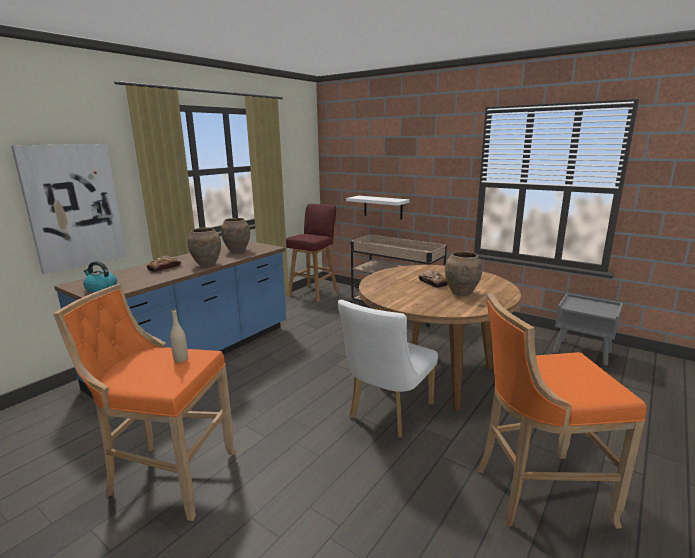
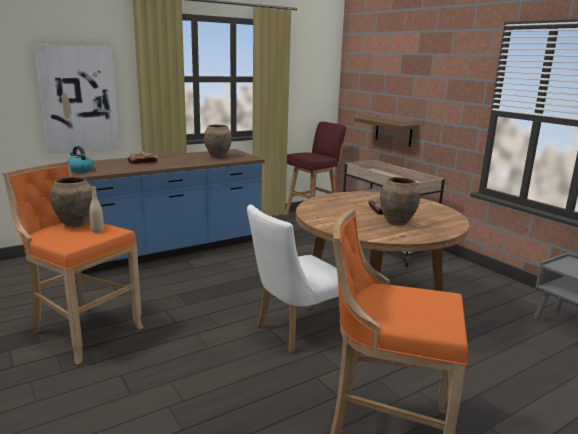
camera: 20 degrees right, 0 degrees up
(207, 264) = (179, 164): brown vase -> brown vase (76, 224)
(383, 207) = (393, 131): white shelf -> brown shelf

